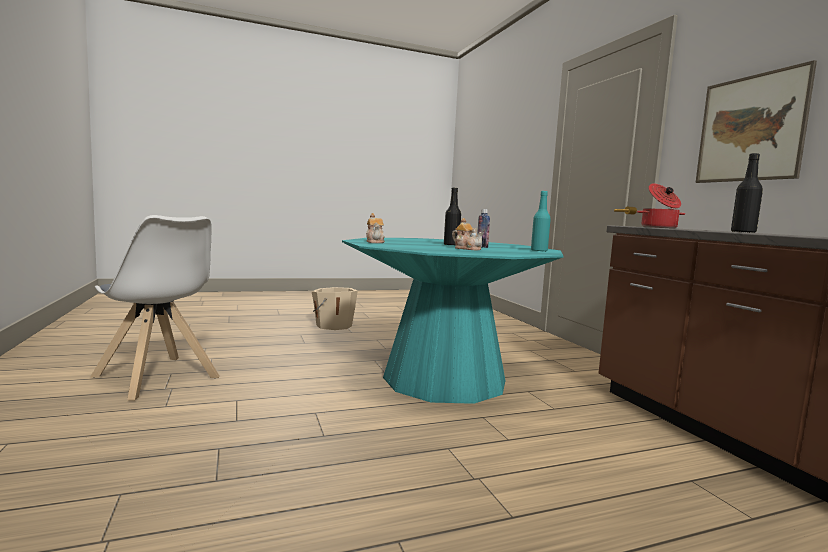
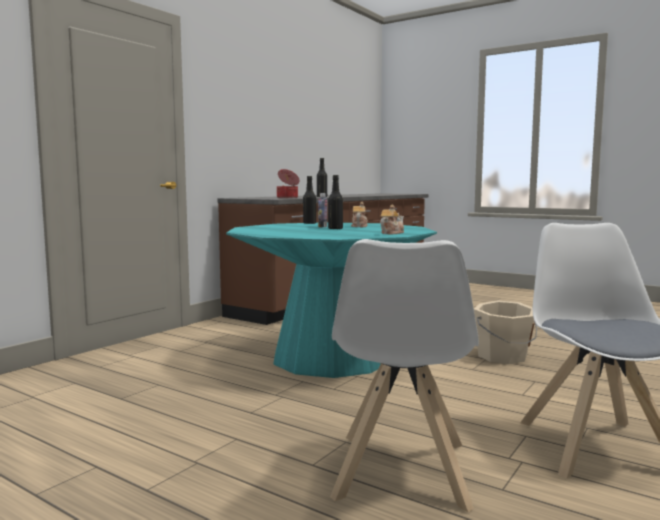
camera: 125 degrees left, 0 degrees up
(259, 341) = (401, 473): none -> chair
(333, 325) = (213, 468): beige bucket -> beige bucket (503, 356)
(539, 251) = (309, 223): turquoise bottle -> black bottle
(750, 128) = (237, 131): picture -> none

